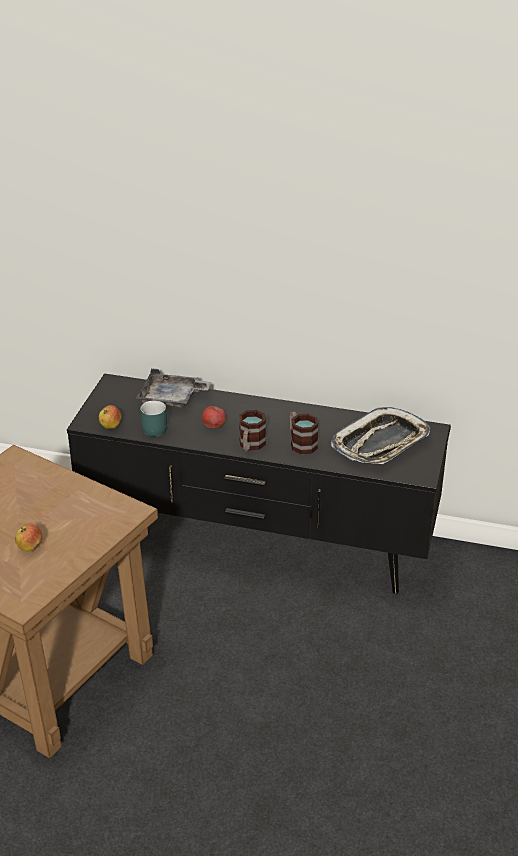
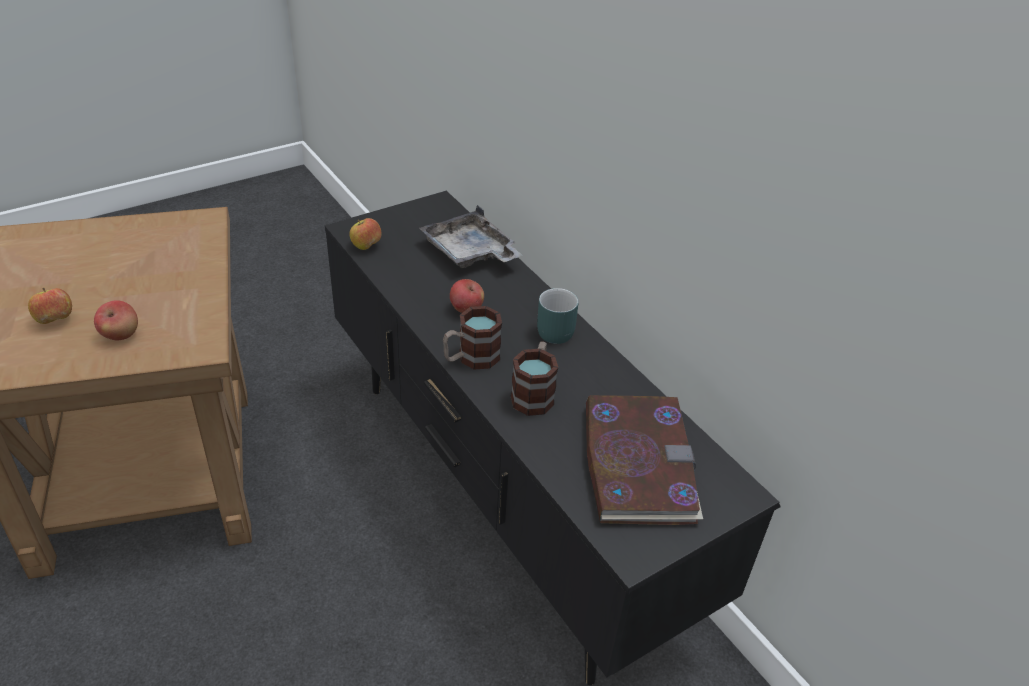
camera: 40 degrees right, 5 degrees up
(80, 531) = (121, 335): none -> apple
(150, 429) = (398, 273): turquoise mug -> turquoise mug (553, 329)
(381, 443) = (637, 462): tray -> book

